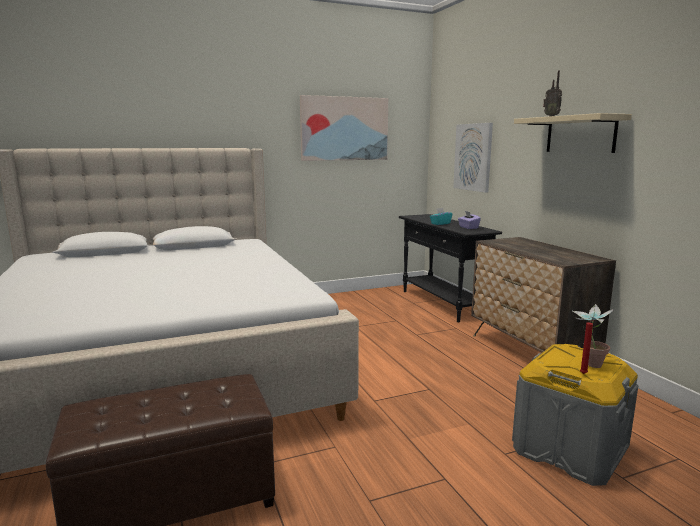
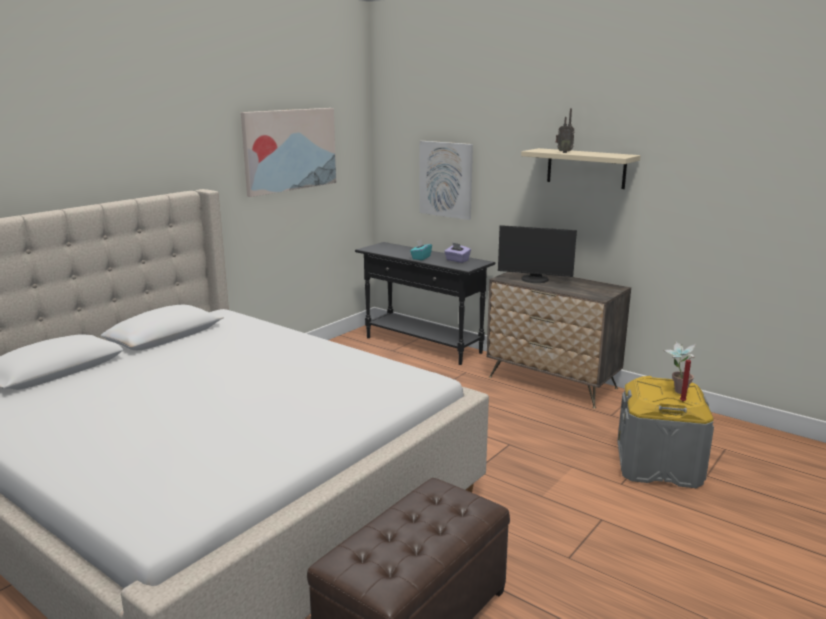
camera: 30 degrees left, 5 degrees up
(518, 245) = (534, 280): none -> monitor

